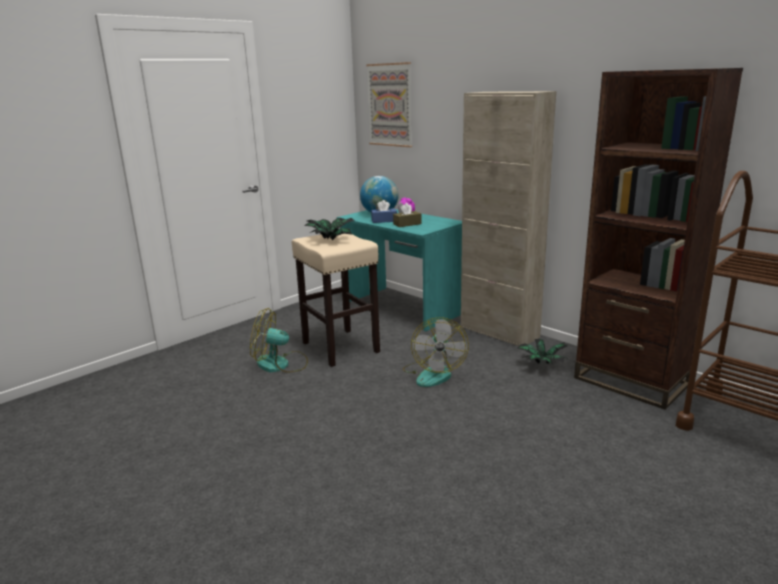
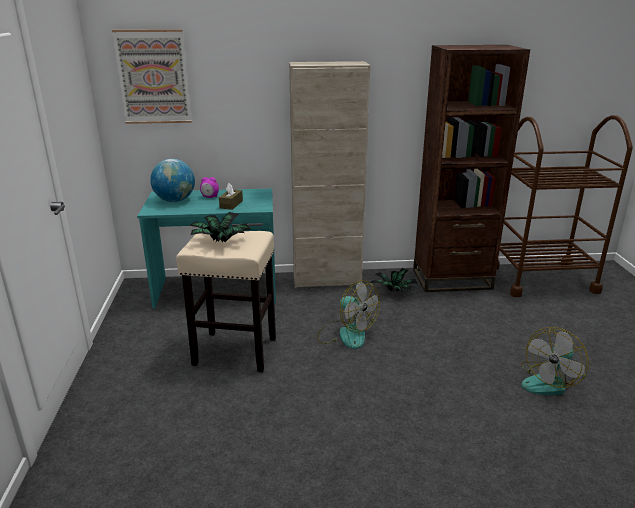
camera: 50 degrees left, 5 degrees up
(280, 364) = (213, 396): fan -> fan (548, 381)
(384, 220) = (199, 206): blue tissue box -> none

